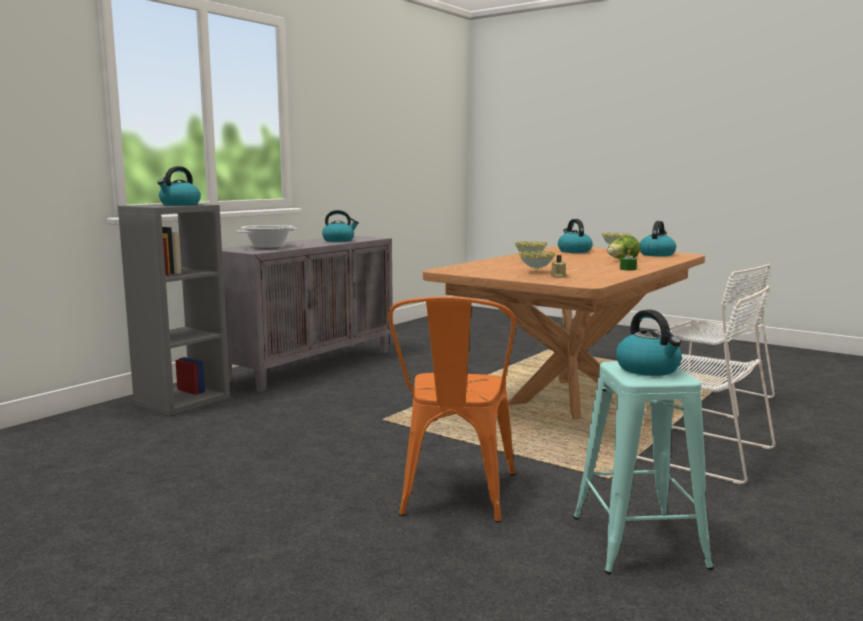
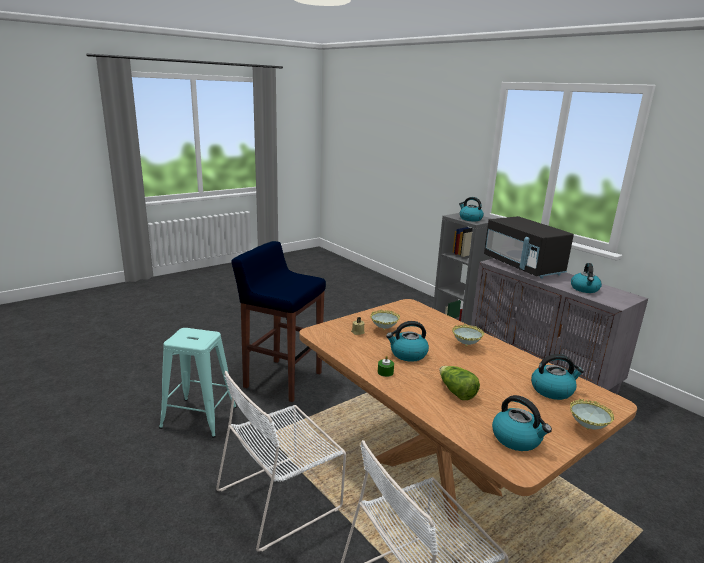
camera: 105 degrees right, 10 degrees up
(268, 247) = (522, 266): cooking pot -> black microwave
(454, 497) = (282, 379): orange chair -> blue stool
(649, 369) = (194, 338): kettle -> kettle (408, 354)

